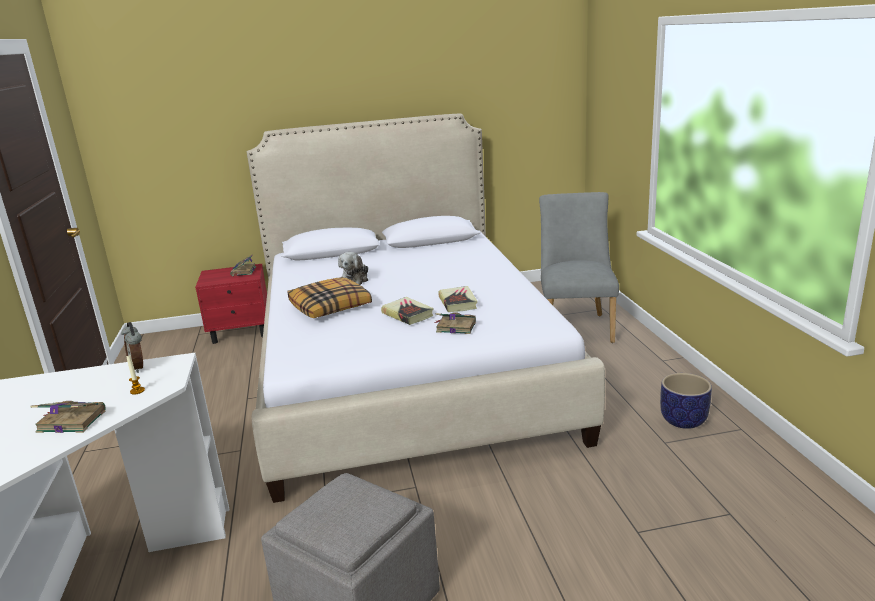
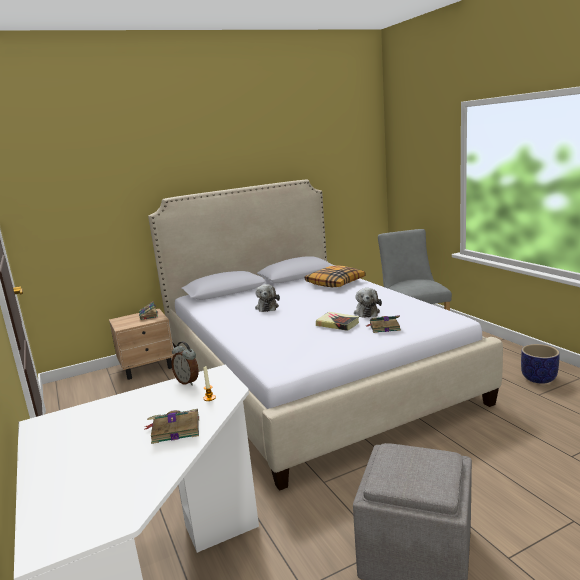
camera: 15 degrees left, 5 degrees down
(241, 332) = (148, 367): red nightstand -> beige nightstand
(331, 307) = (268, 327): pillow -> pillow (335, 283)
(458, 302) = (366, 312): book -> plush toy

